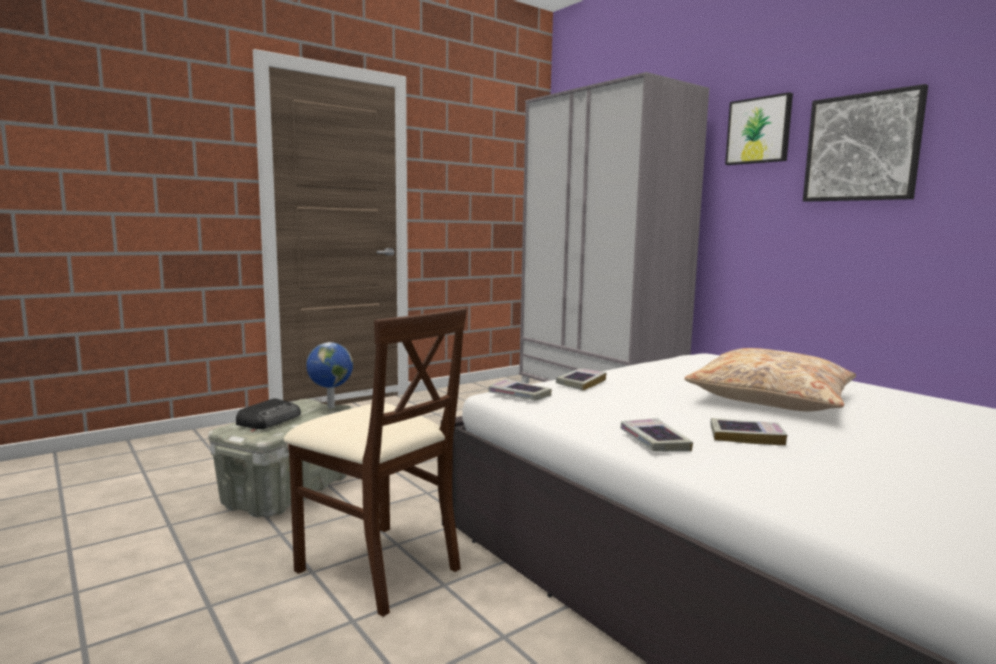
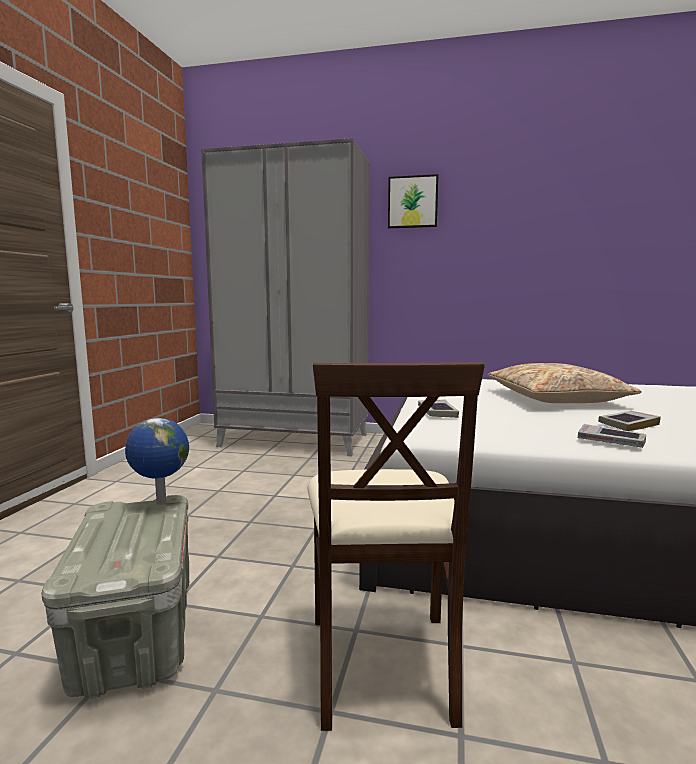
camera: 40 degrees left, 0 degrees up
(270, 420) = (115, 542): radio -> none
(378, 567) = (382, 663): beige chair -> beige chair turned 90 degrees clockwise
(519, 395) = (432, 432): book -> none
(862, 147) = (492, 220): picture -> none

